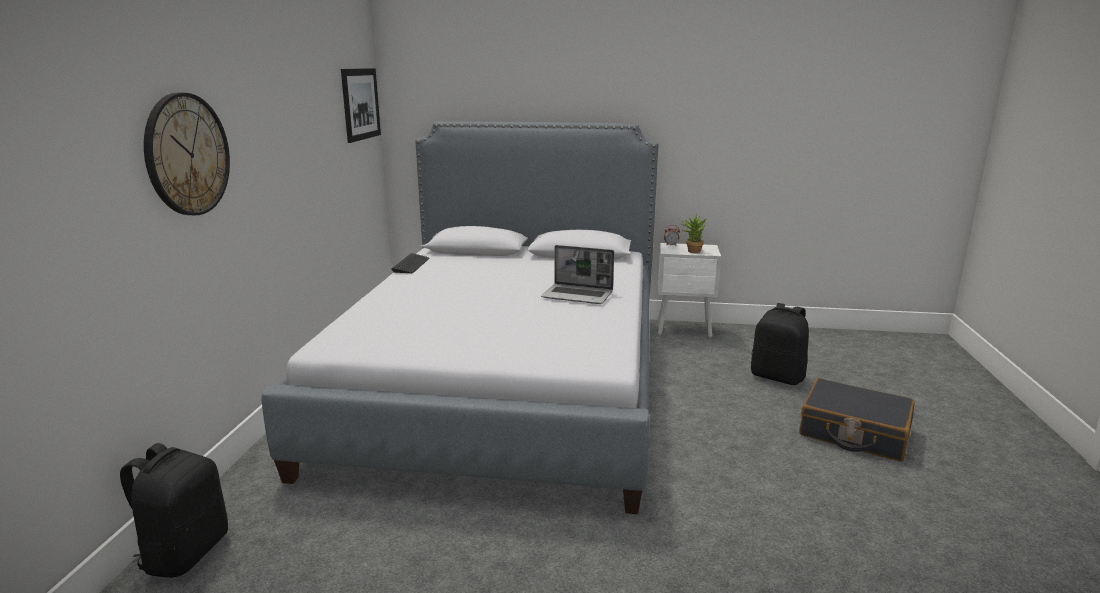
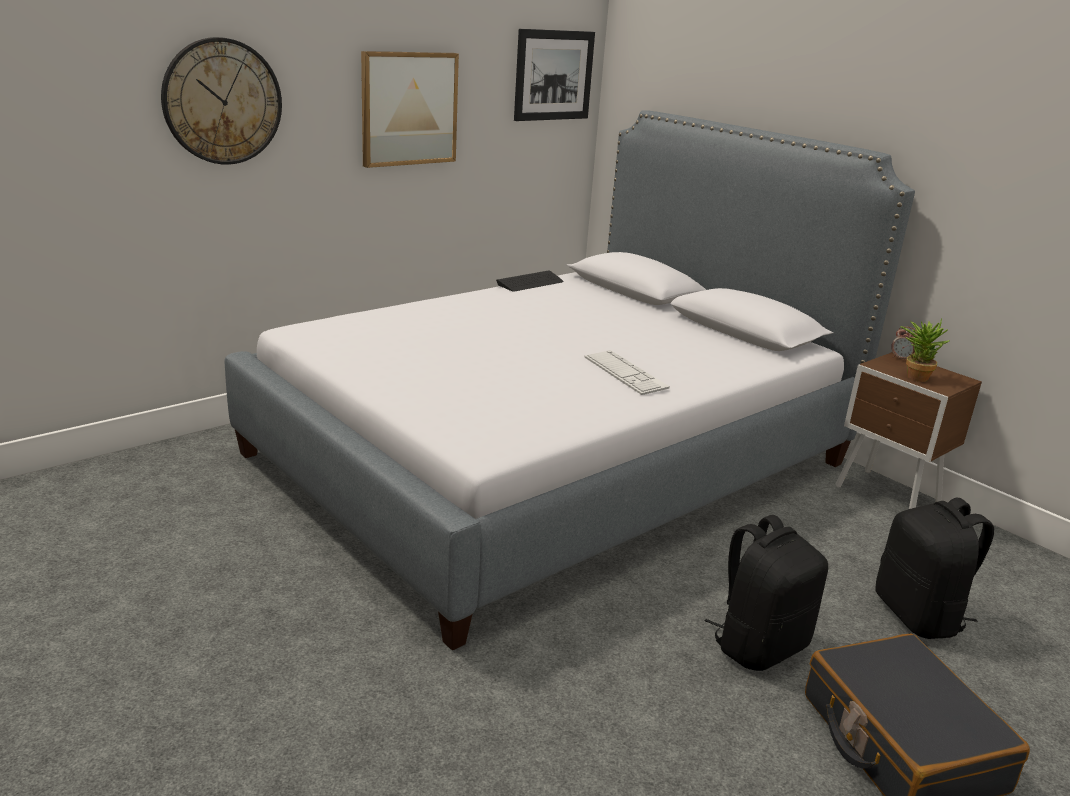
camera: 40 degrees right, 5 degrees up
(185, 552) = (115, 470): black backpack -> black backpack (759, 645)
(296, 142) = (409, 108): none -> picture
(578, 295) = (625, 373): laptop -> keyboard
(685, 329) = (888, 497): white nightstand -> brown nightstand

